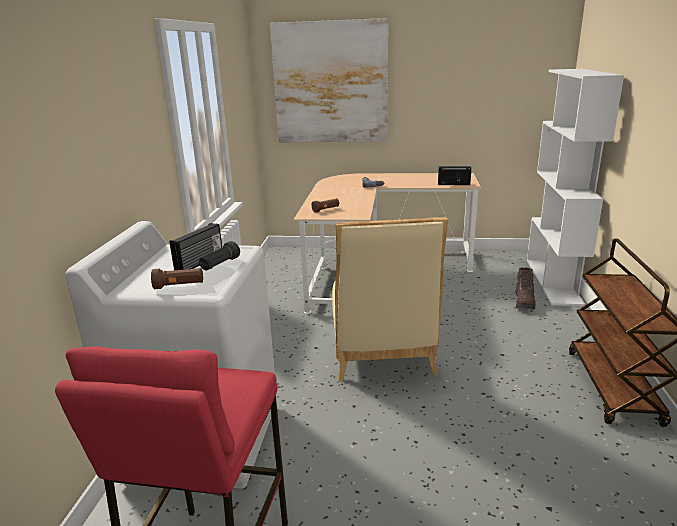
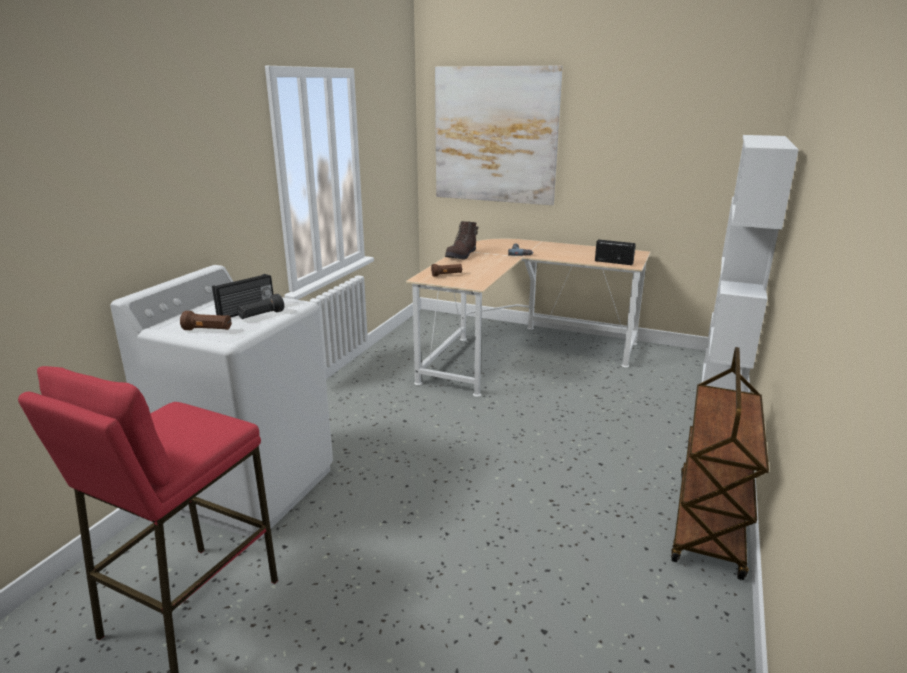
camera: 15 degrees right, 0 degrees up
(381, 352) = (469, 438): beige chair -> none
(524, 302) = (666, 411): brown boot -> brown boot (462, 255)

